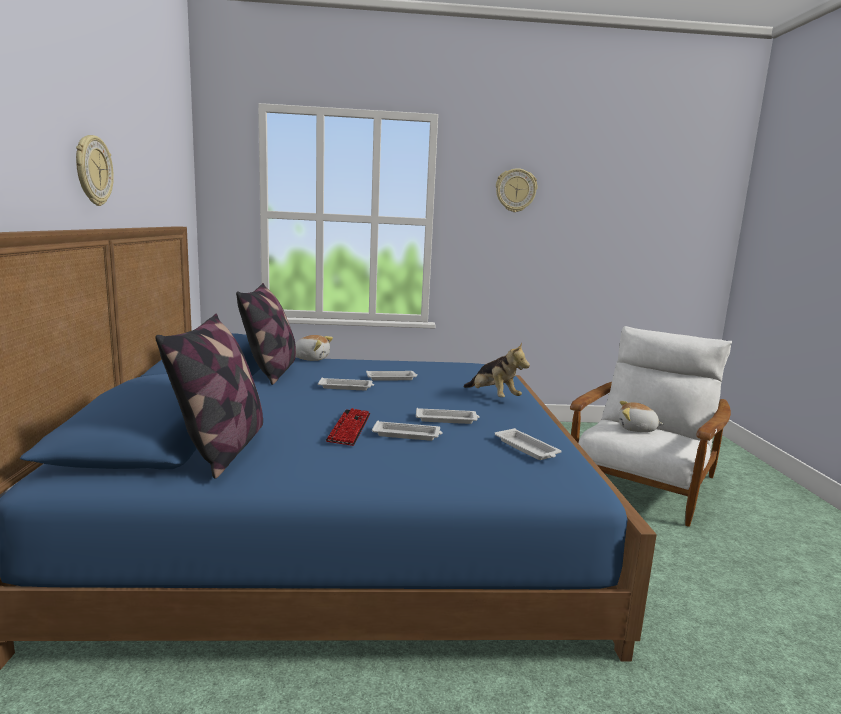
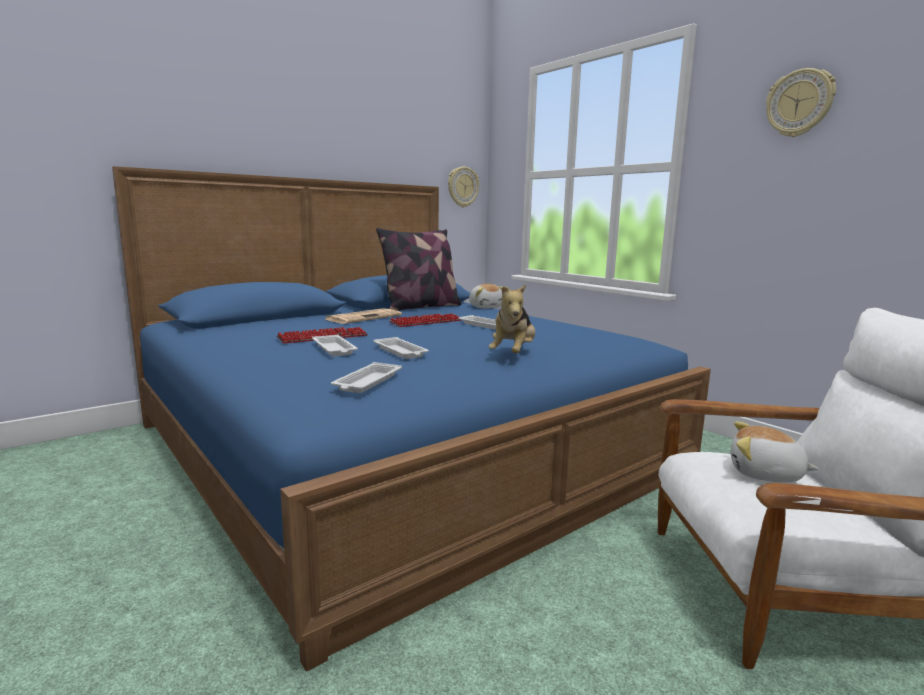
camera: 55 degrees right, 0 degrees up
(92, 170) = (312, 138): wall clock -> wall clock (462, 187)
(223, 449) = (237, 327): pillow -> none
(282, 397) = (364, 317): none -> newspaper
(346, 387) = (426, 322): white tray -> keyboard
(637, 429) = (765, 474): plush toy -> plush toy turned 45 degrees counterclockwise

